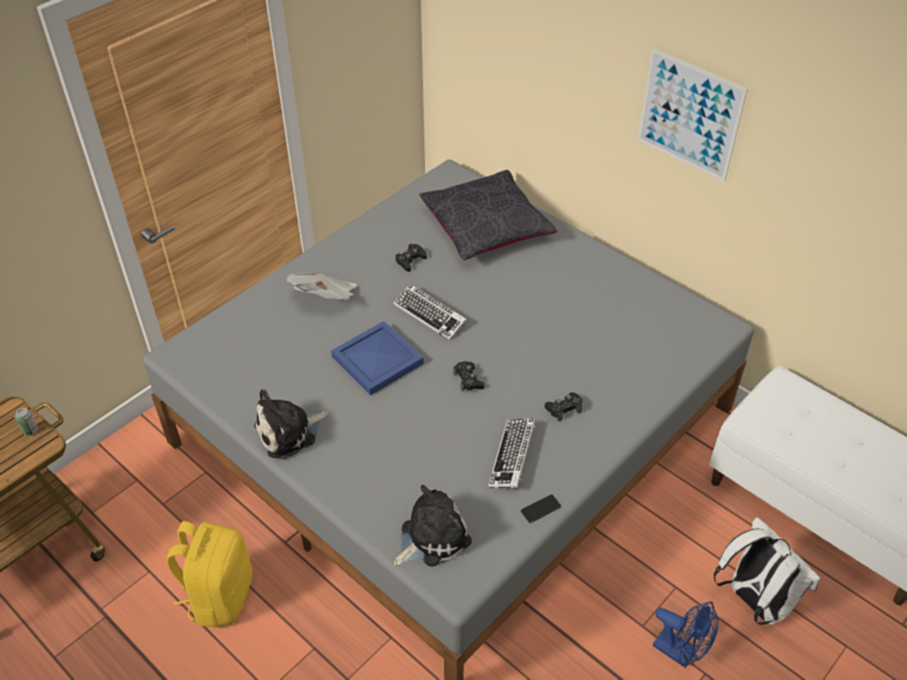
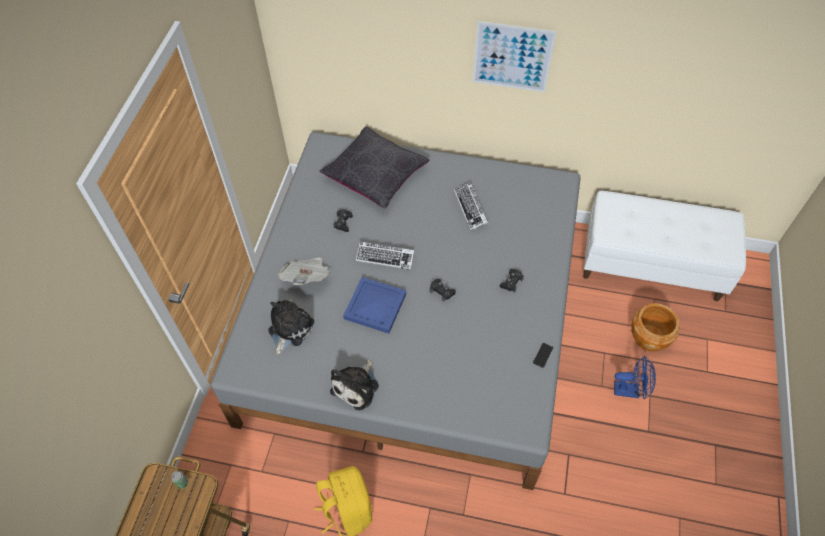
camera: 30 degrees left, 10 degrees up
(431, 537) = (494, 408): plush toy -> plush toy (289, 329)
(512, 456) = (504, 330): keyboard -> keyboard (470, 208)
(754, 601) = (648, 338): white backpack -> brown planter

